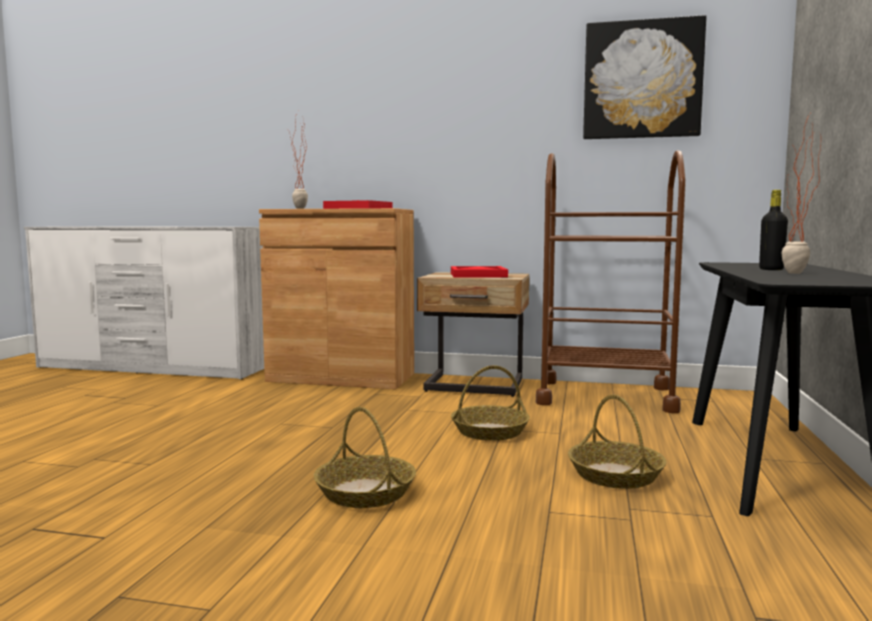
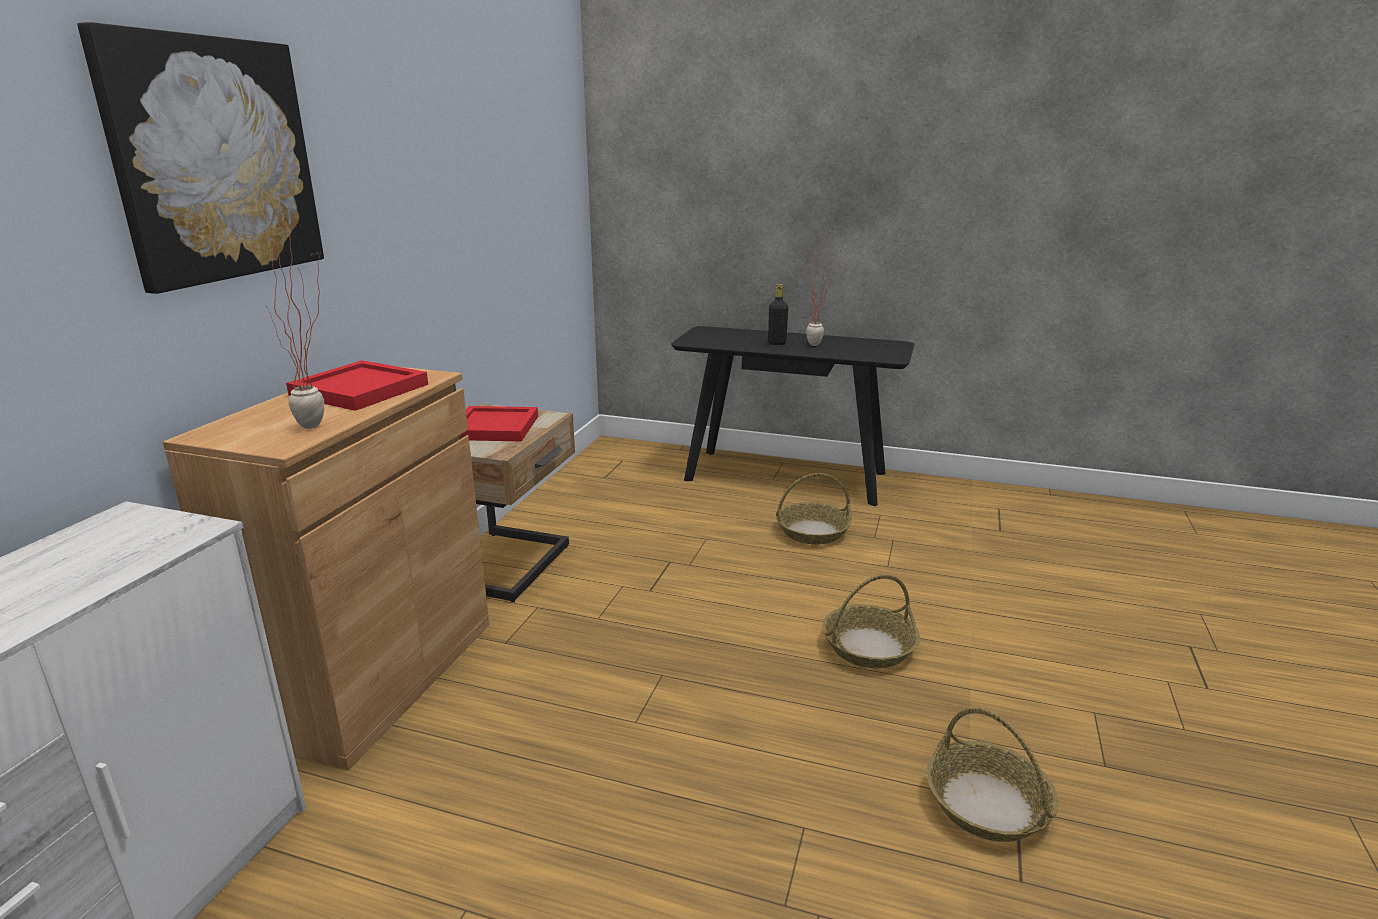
camera: 85 degrees left, 15 degrees up
(489, 432) = (697, 572): basket -> basket (988, 804)
(605, 396) = (586, 500): brown cart -> none
(642, 80) = (521, 143): picture -> picture (215, 160)

